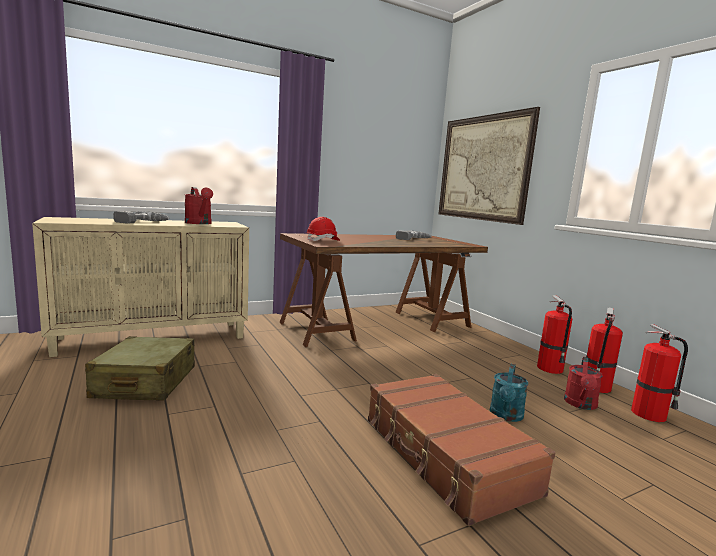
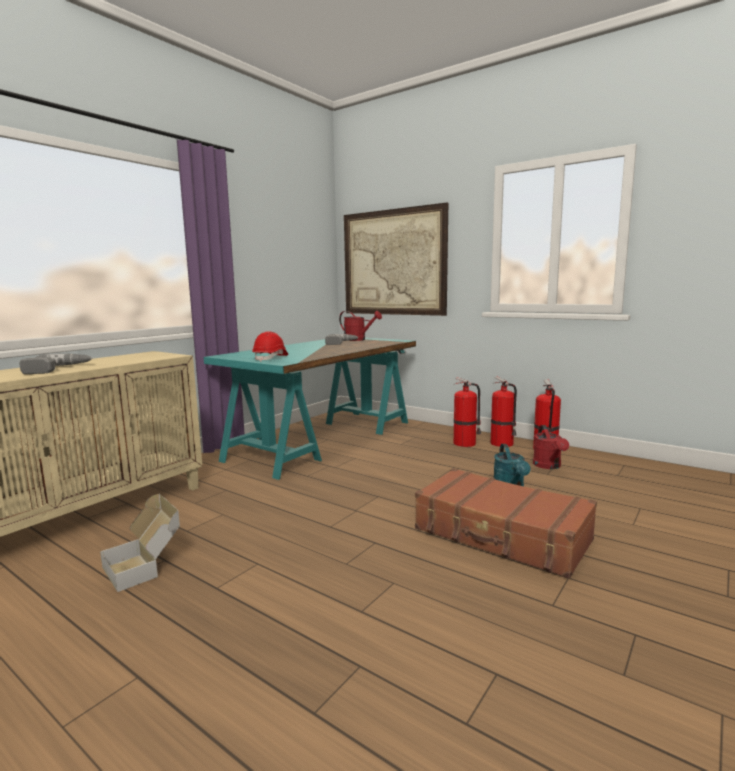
camera: 25 degrees left, 0 degrees up
(145, 383) = (145, 566): beige suitcase -> cardboard box
(199, 223) = (125, 359): red watering can -> red watering can (358, 340)
(378, 324) = (323, 440): brown desk -> turquoise desk
(650, 415) = (595, 460): fire extinguisher -> fire extinguisher (465, 443)

